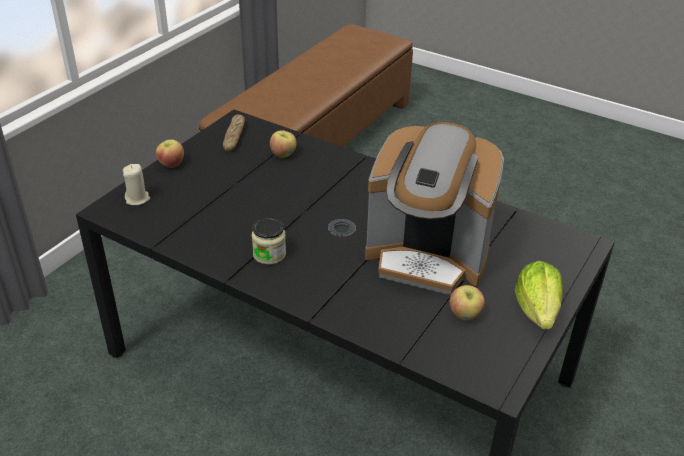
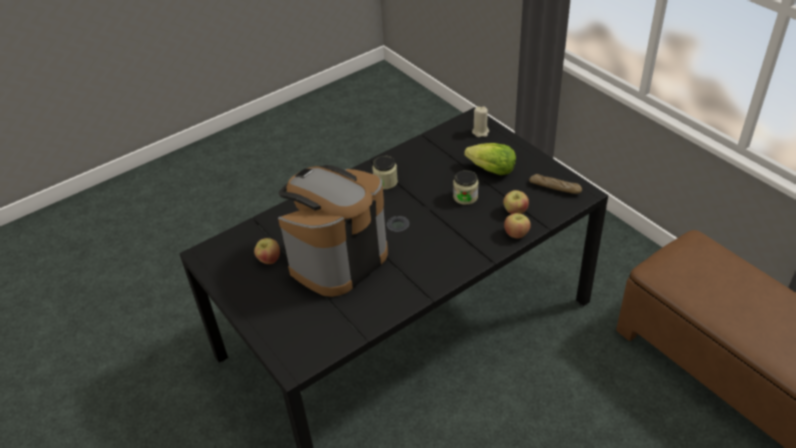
camera: 115 degrees right, 5 degrees up
(171, 164) = (522, 150): apple -> apple (516, 233)
(273, 188) = (465, 197): none -> jar
(537, 310) = (247, 299): lettuce -> lettuce (492, 170)

